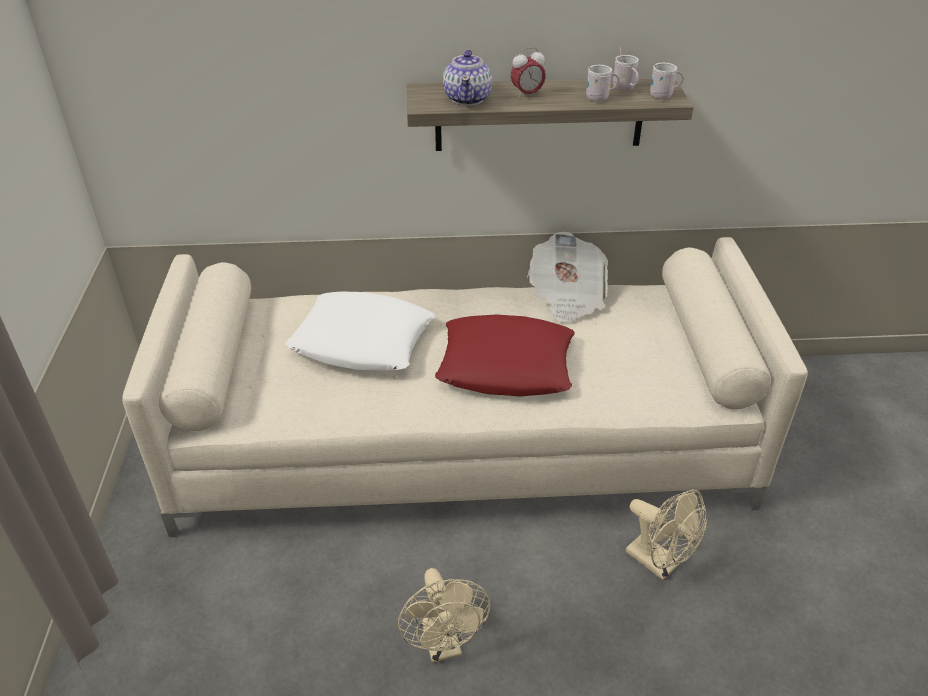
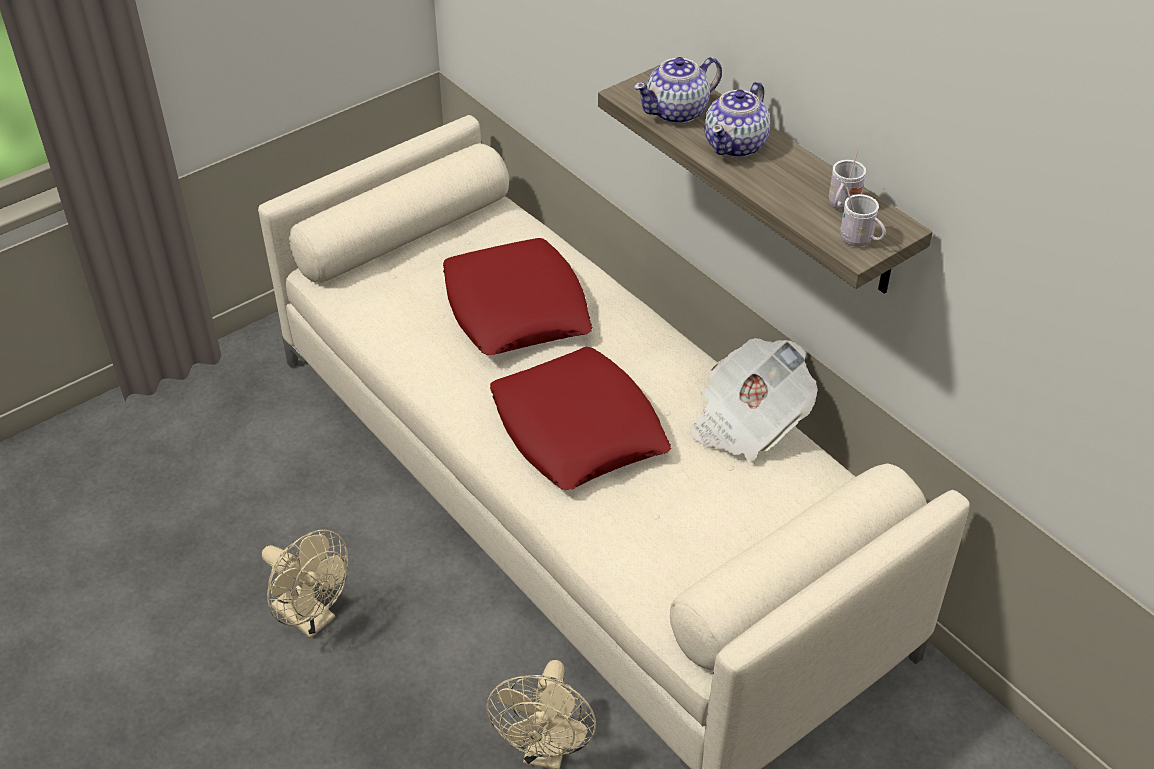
camera: 55 degrees right, 5 degrees up
(363, 341) = (516, 308): white pillow -> red pillow
(444, 645) = (311, 618): beige fan -> beige fan turned 90 degrees counterclockwise
(527, 95) = (736, 145): alarm clock -> teapot
(600, 98) = (792, 197): white mug -> none

